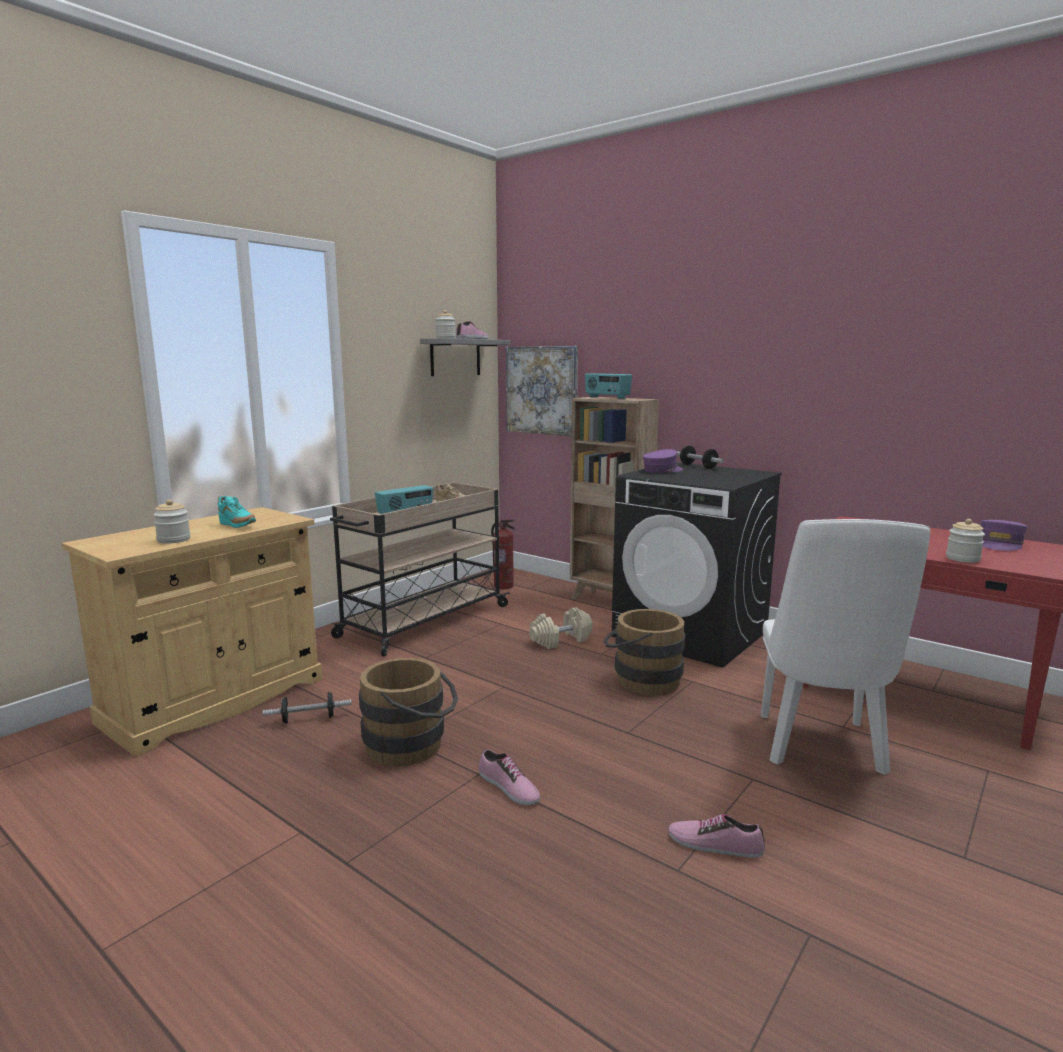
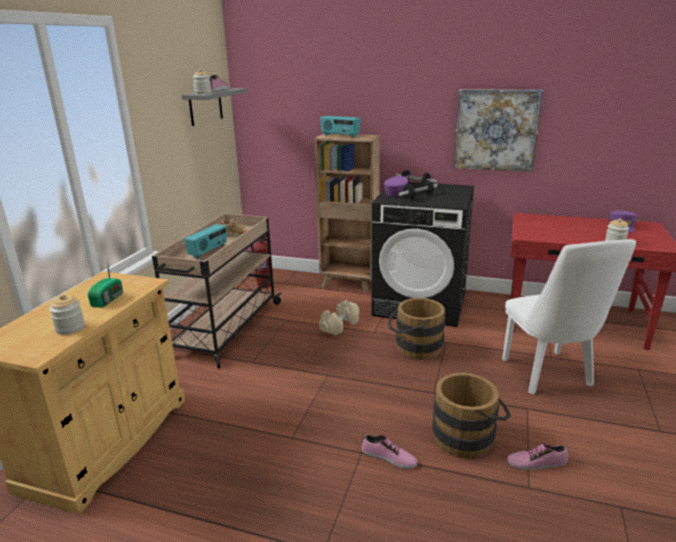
camera: 20 degrees left, 10 degrees up
(237, 526) = (109, 299): turquoise shoe -> radio
(308, 719) = (201, 439): dumbbell -> dumbbell (418, 197)
(412, 745) = (298, 442): brown bucket -> brown bucket (468, 437)
(542, 390) = (276, 128): picture -> picture (496, 130)

